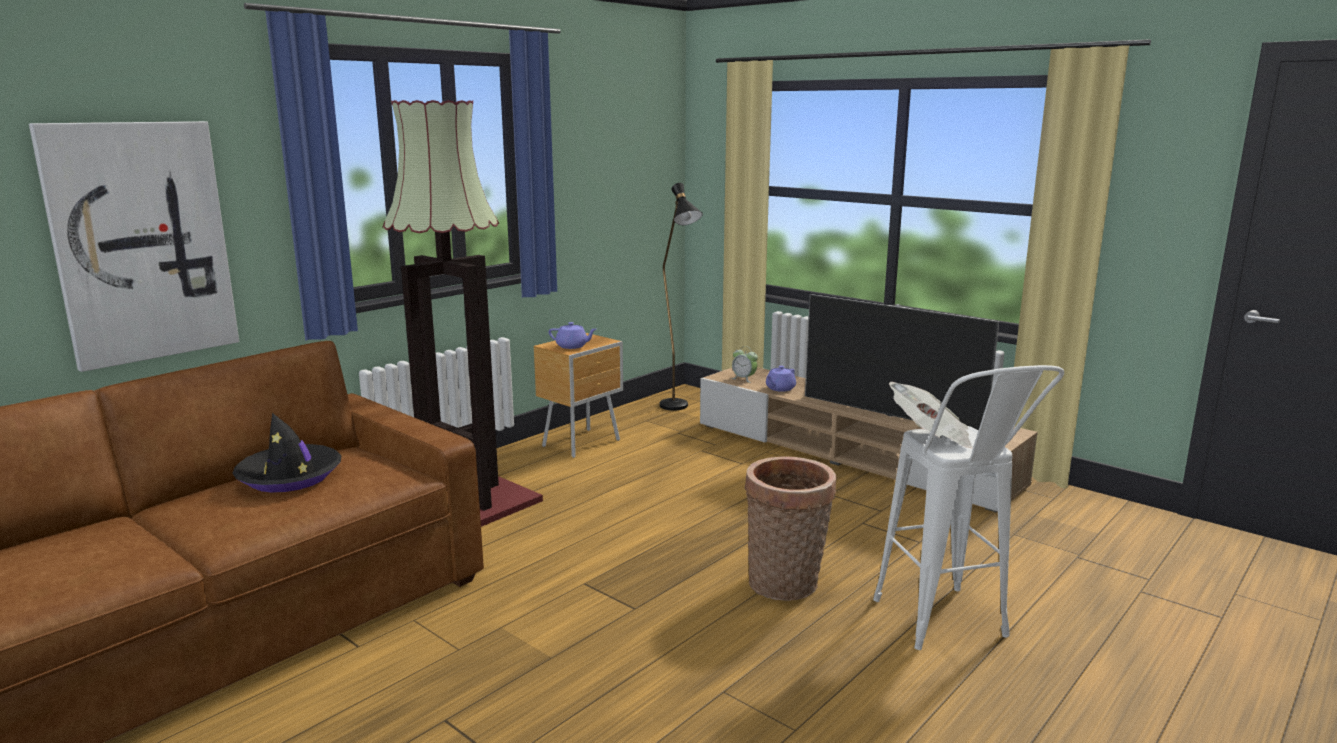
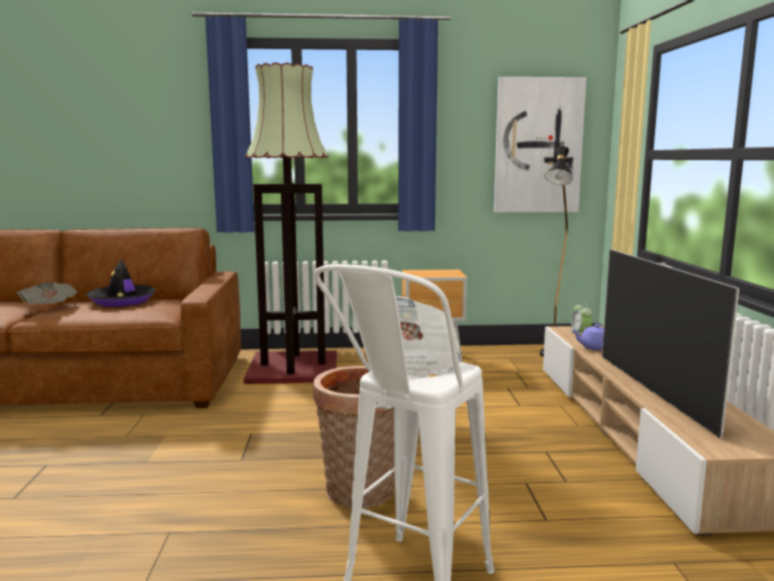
camera: 45 degrees right, 5 degrees down
(141, 242) = (132, 158): picture -> picture (538, 146)
(190, 523) = (50, 309): none -> newspaper
(572, 346) = (423, 274): purple teapot -> none

